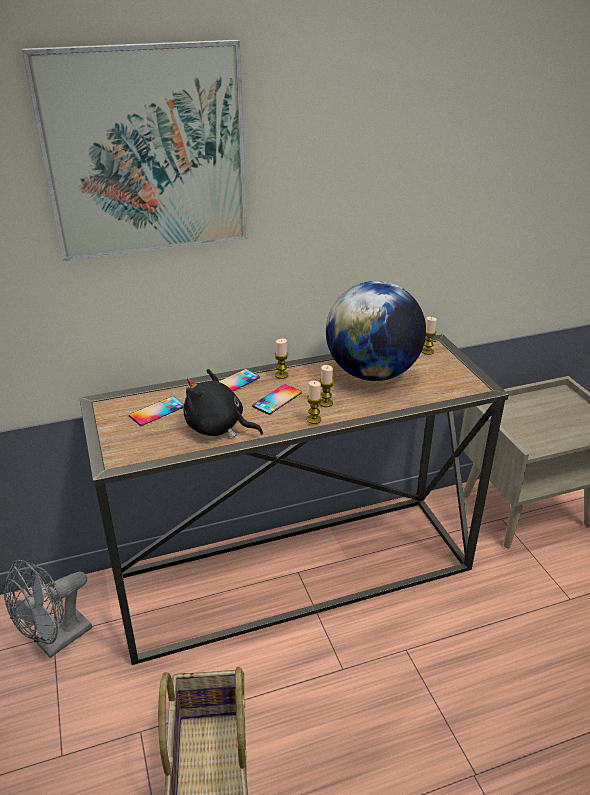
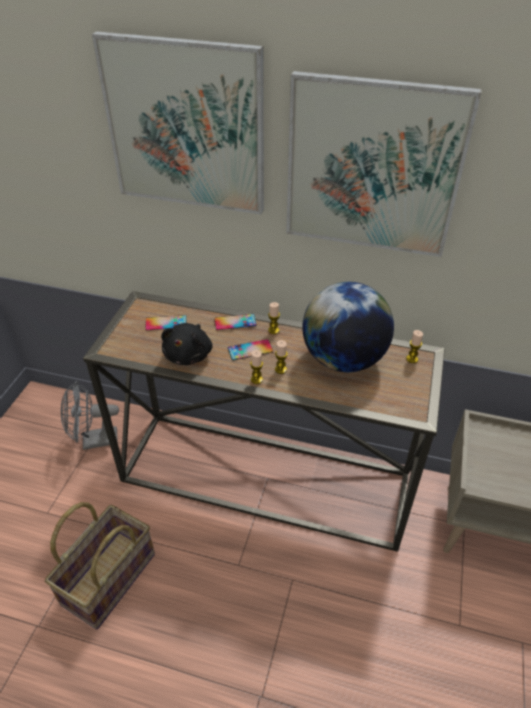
camera: 35 degrees right, 10 degrees up
(218, 428) = (189, 354): black plush toy -> black plush toy turned 135 degrees counterclockwise
(357, 155) = (372, 167): none -> picture

